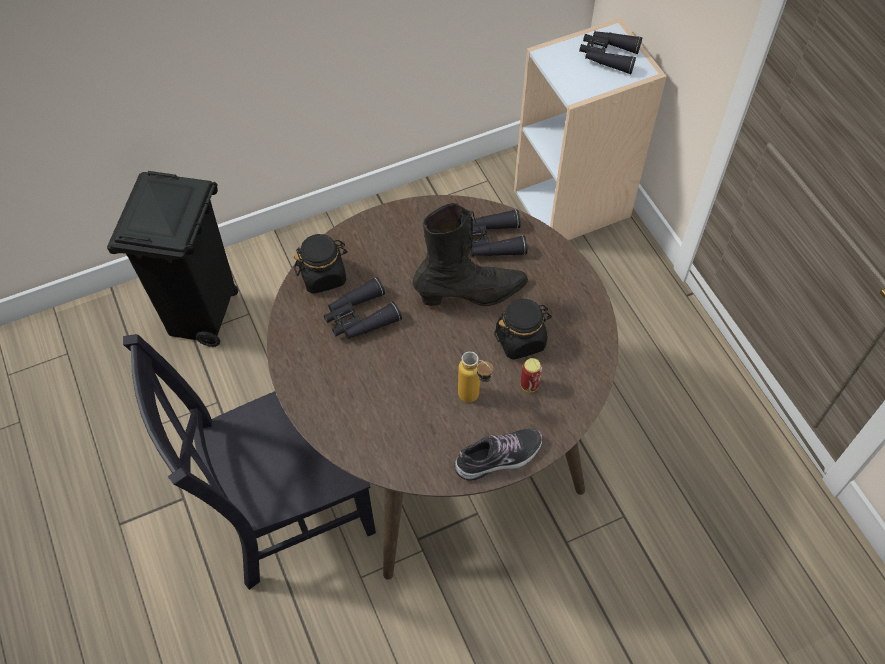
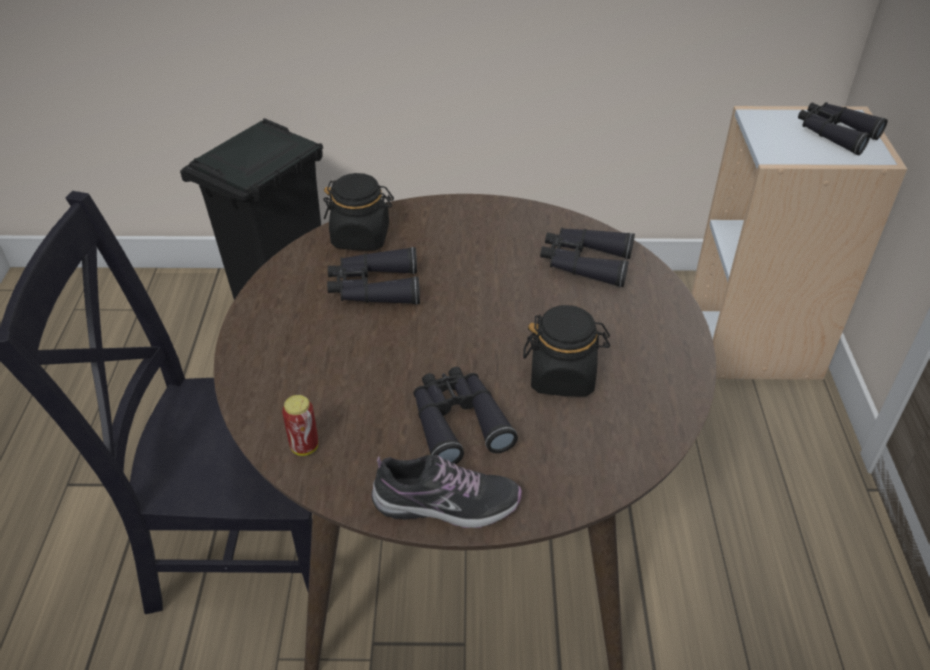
camera: 25 degrees right, 15 degrees down
(471, 294) = (526, 308): black boot -> none
(474, 399) = (458, 422): bottle -> black binoculars
(529, 385) = (544, 432): can -> can (304, 446)

